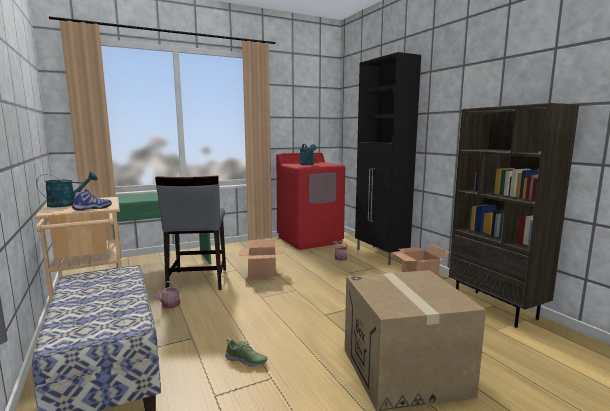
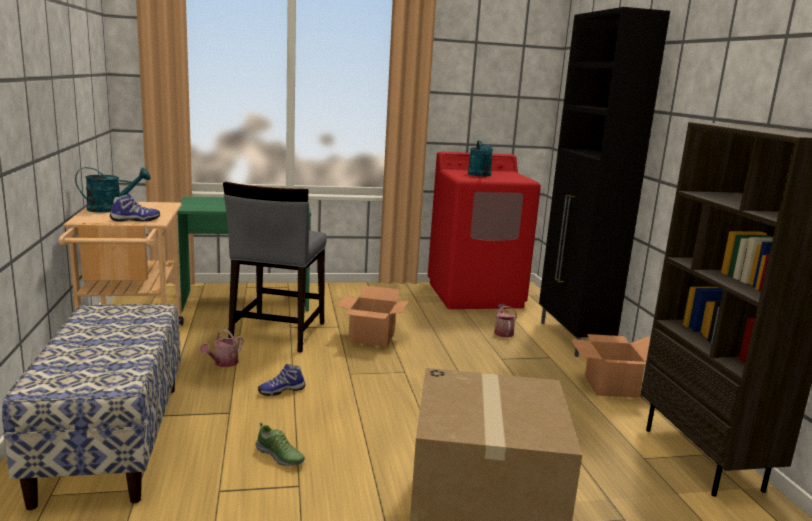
camera: 15 degrees right, 5 degrees up
(221, 316) = (281, 390): none -> shoe

